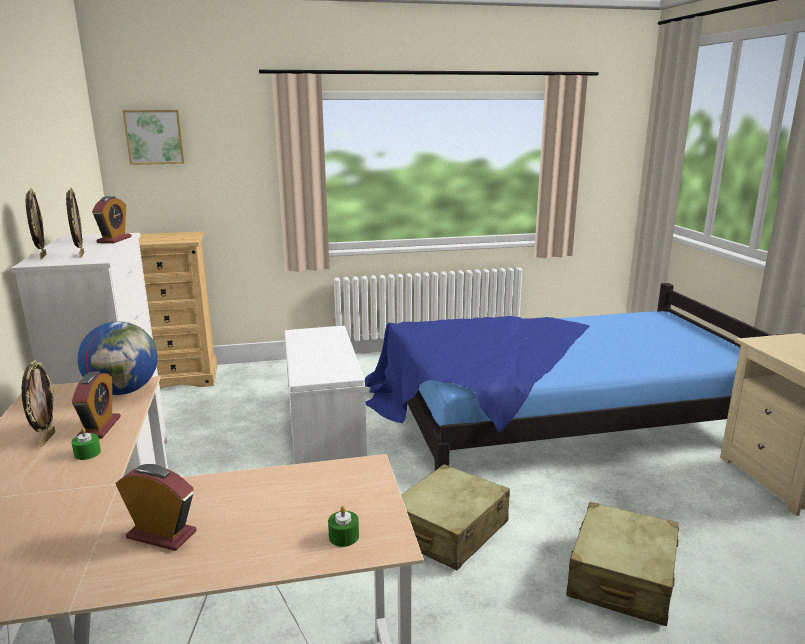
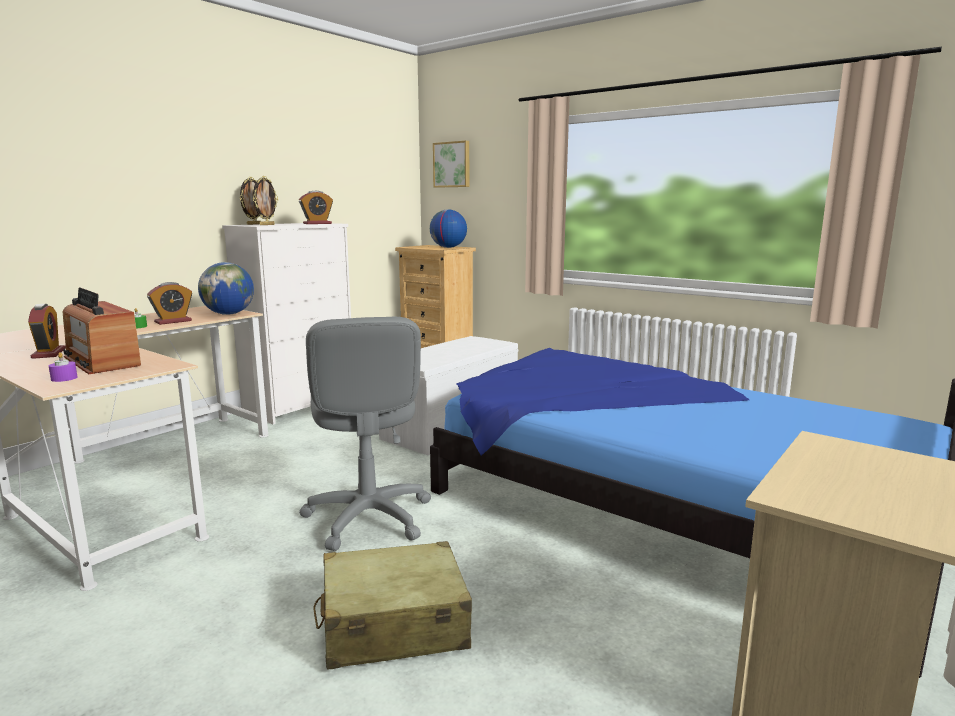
camera: 50 degrees right, 5 degrees down
(46, 439) = (149, 319): picture frame -> none
(178, 236) = (448, 247): none -> globe
(280, 502) = (102, 361): none -> radio
(344, 536) = (64, 378): green candle -> purple candle
(448, 530) = (368, 517): beige suitcase -> grey office chair

